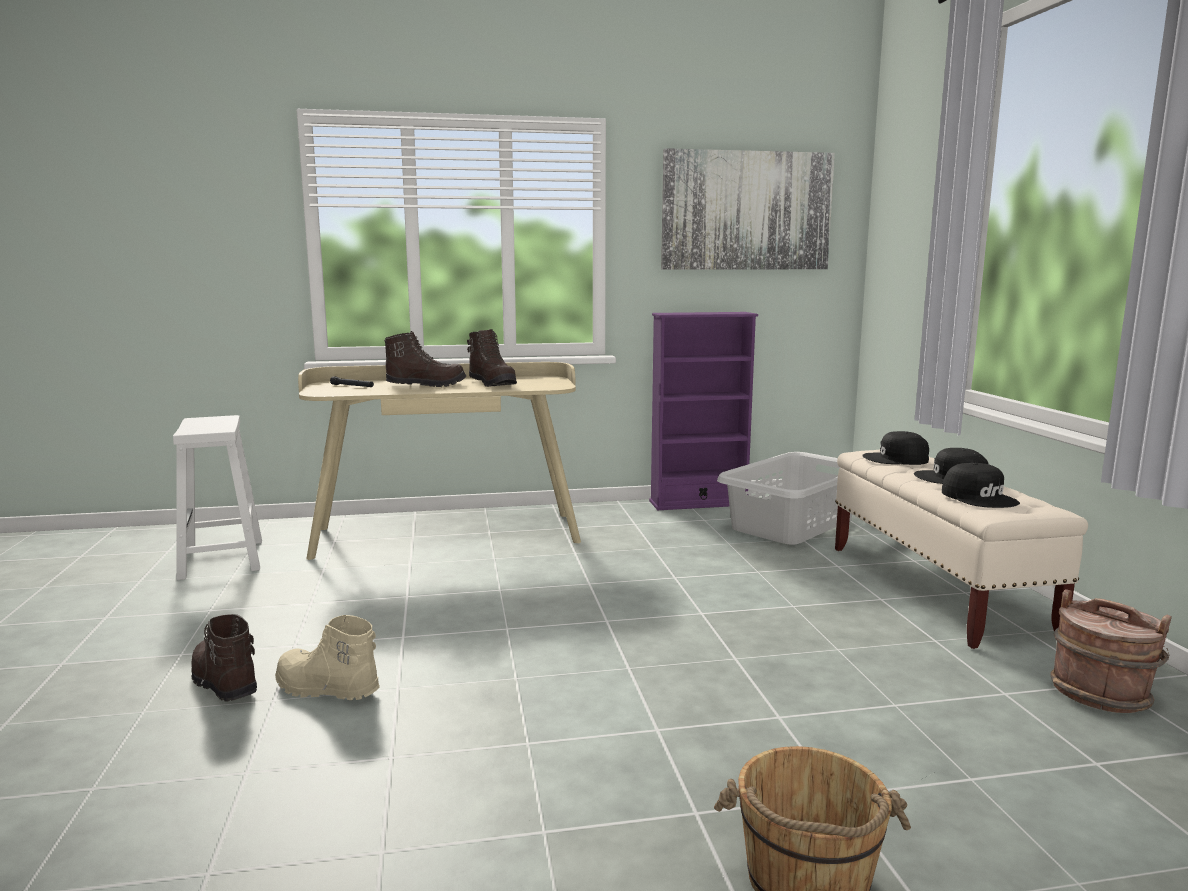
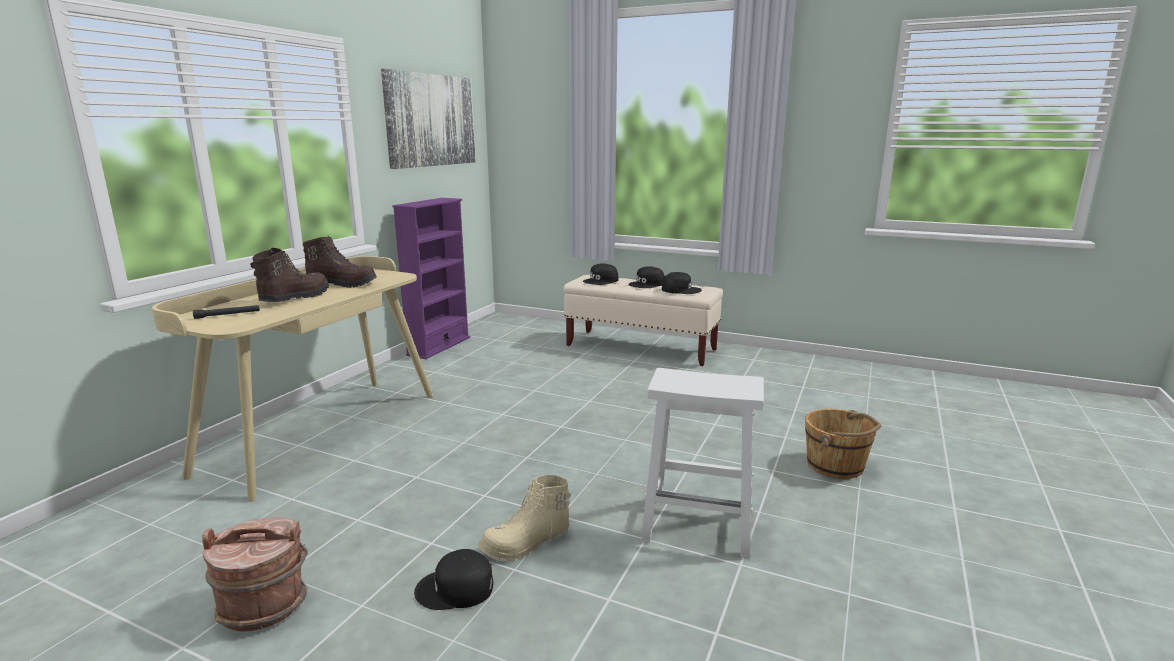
camera: 55 degrees left, 5 degrees up
(222, 559) = (154, 547): white stool -> white stool (700, 525)
(223, 683) = (455, 589): brown boot -> black cap
(791, 524) = (516, 340): grey laundry basket -> none
(1101, 694) = (760, 364): brown bucket -> brown bucket (264, 605)

